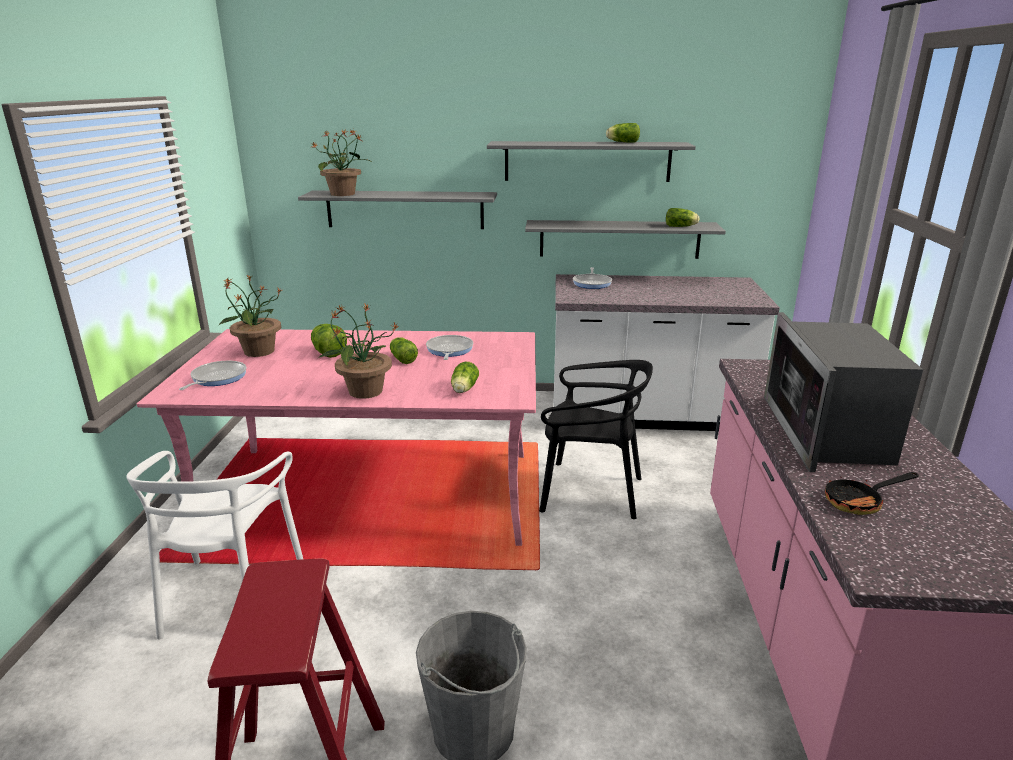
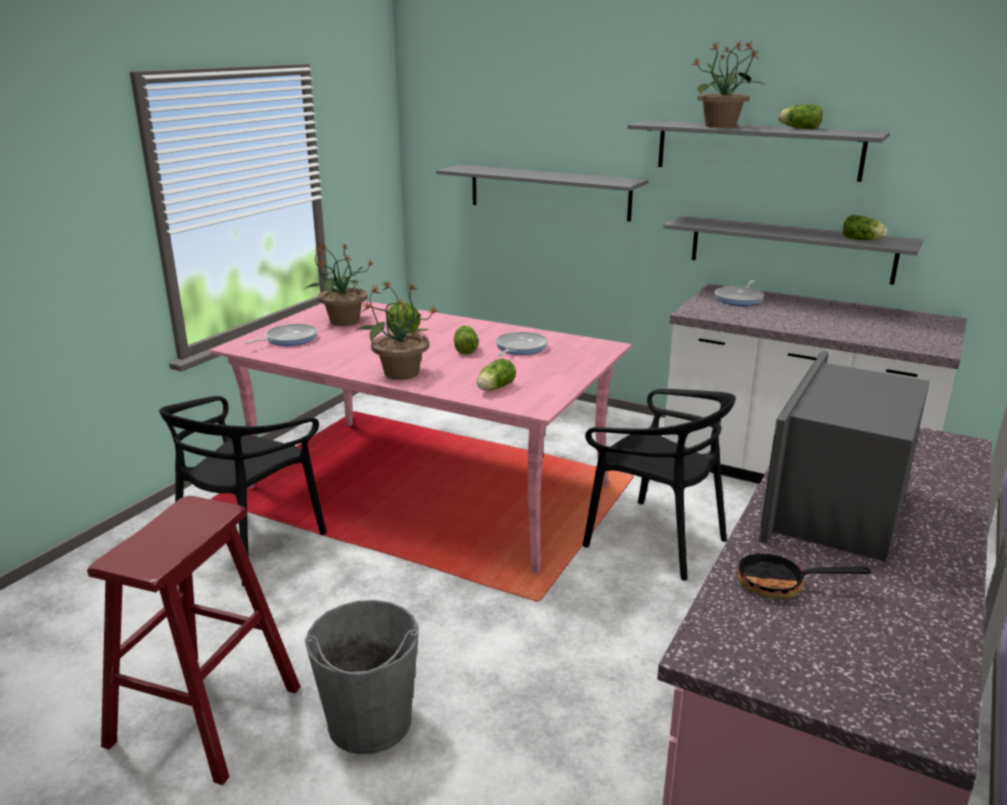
camera: 25 degrees right, 0 degrees up
(231, 596) = (250, 545): white chair -> black chair
(343, 194) = (483, 170): potted plant -> potted plant (721, 126)

